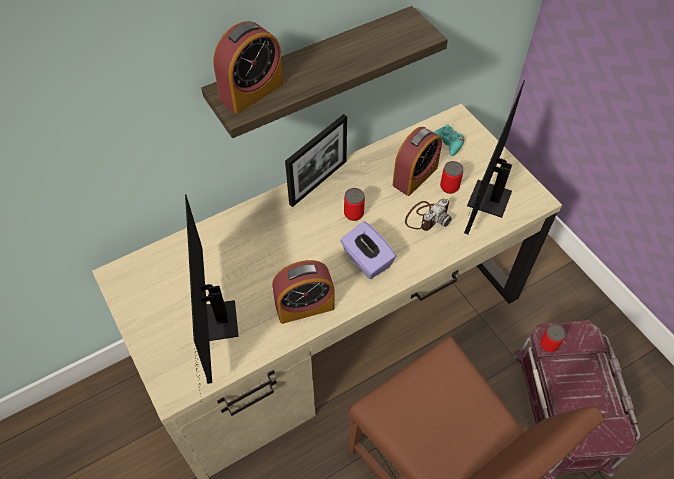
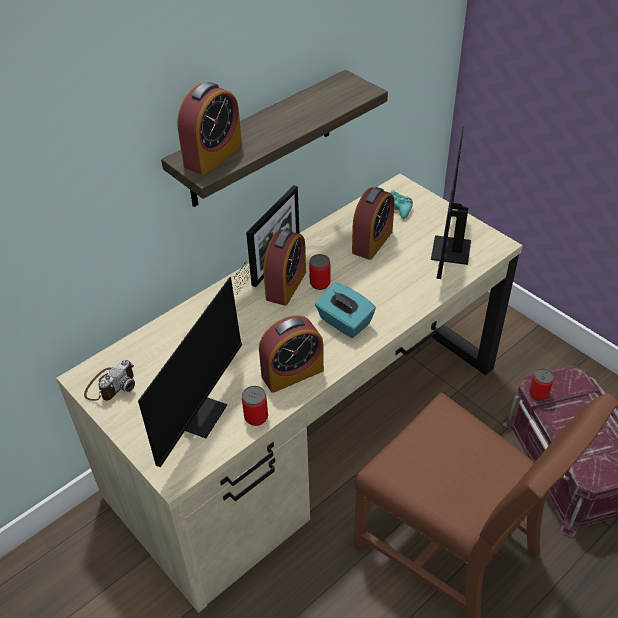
camera: 10 degrees left, 10 degrees down
(214, 328) = (203, 409): monitor -> monitor turned 135 degrees counterclockwise
(321, 210) = (286, 285): none -> alarm clock
(366, 260) = (344, 322): purple tissue box -> turquoise tissue box
(427, 217) = (394, 275): camera -> camera (111, 385)
(449, 187) = (409, 246): can -> can (256, 417)

